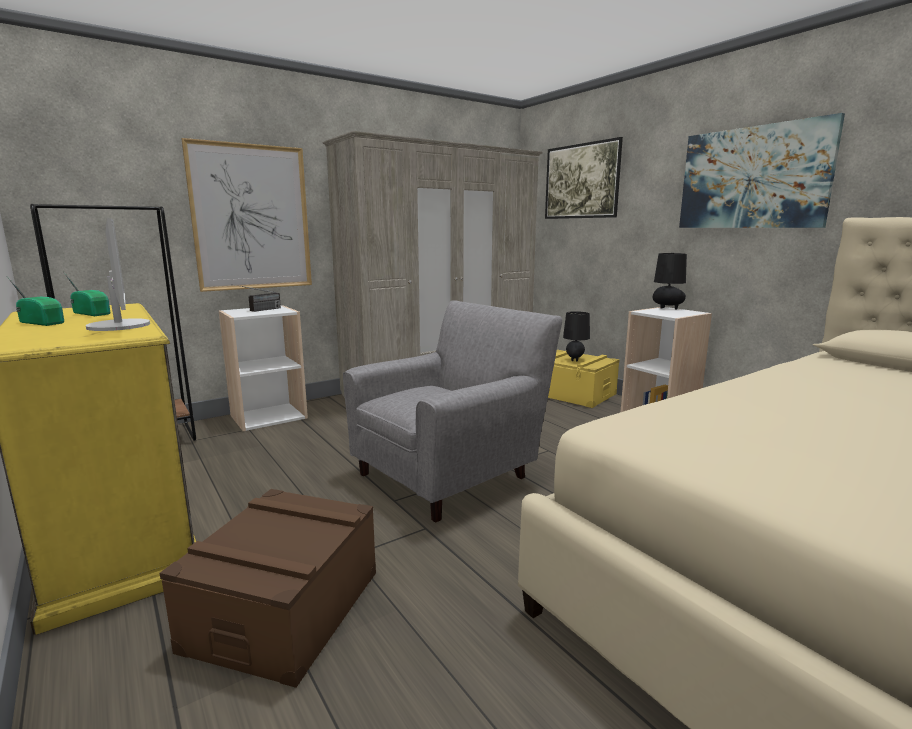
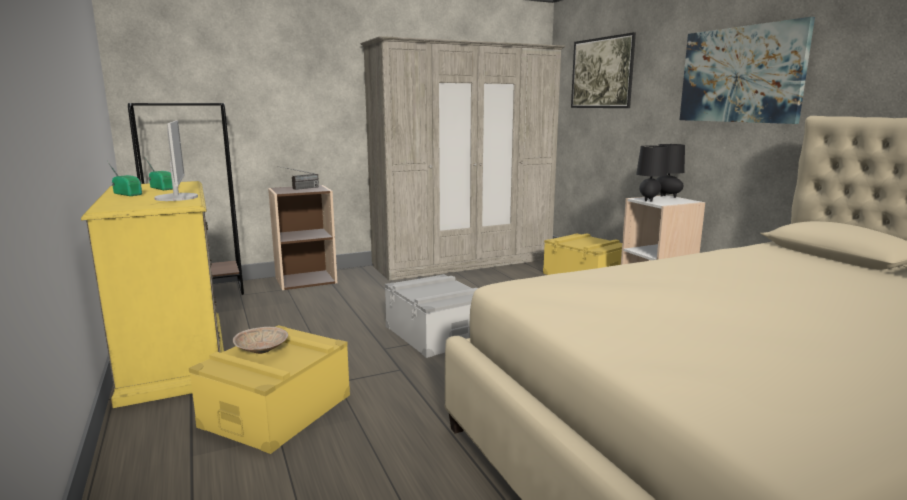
camera: 10 degrees right, 0 degrees up
(251, 218) = (298, 110): picture -> none
(262, 533) = (262, 351): none -> beige bowl
(269, 416) = (306, 280): white bookcase -> brown bookcase
(285, 609) = (277, 410): brown storage box -> yellow storage box
(448, 475) = (436, 333): grey armchair -> grey storage box
(575, 360) = (586, 243): black table lamp -> black table lamp (649, 200)

